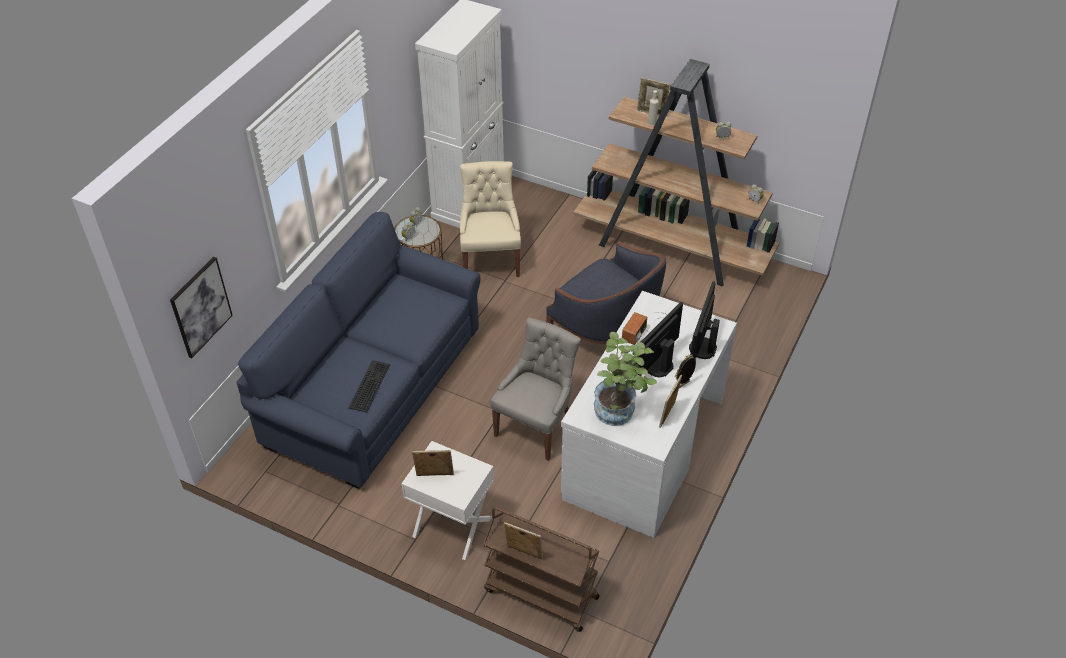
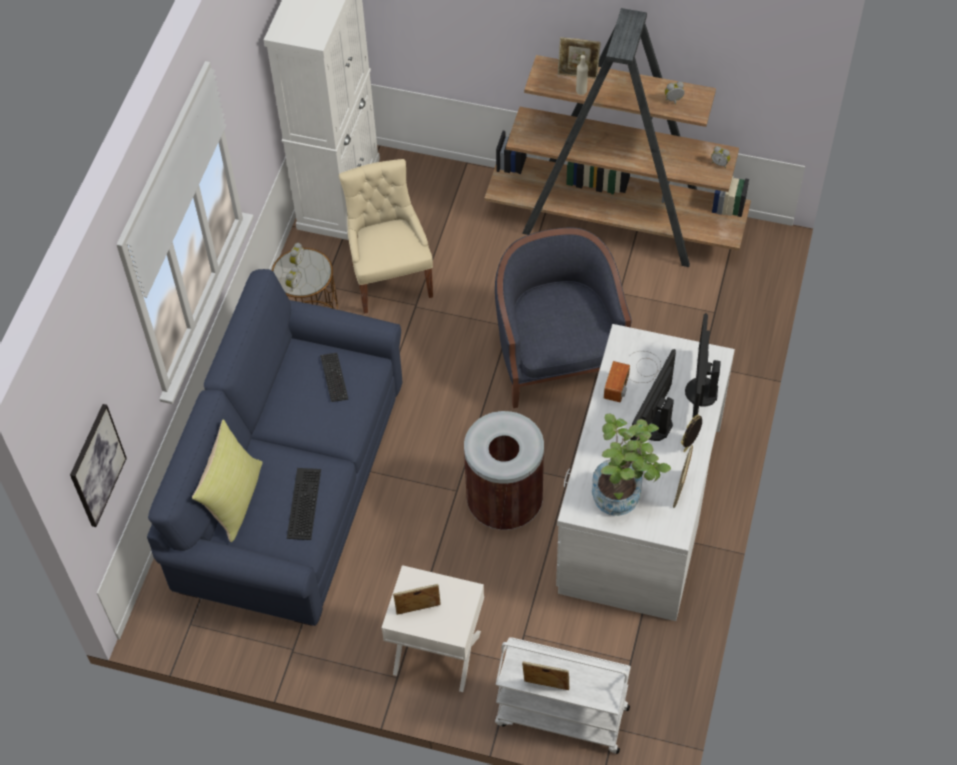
camera: 10 degrees left, 10 degrees up
(317, 374) = (234, 499): none -> yellow pillow
(420, 304) = (334, 378): none -> keyboard
(536, 427) = (505, 503): grey chair -> brown trash can
(540, 594) = (561, 716): brown cart -> white cart
(606, 331) = (559, 356): blue armchair -> blue armchair turned 135 degrees counterclockwise

